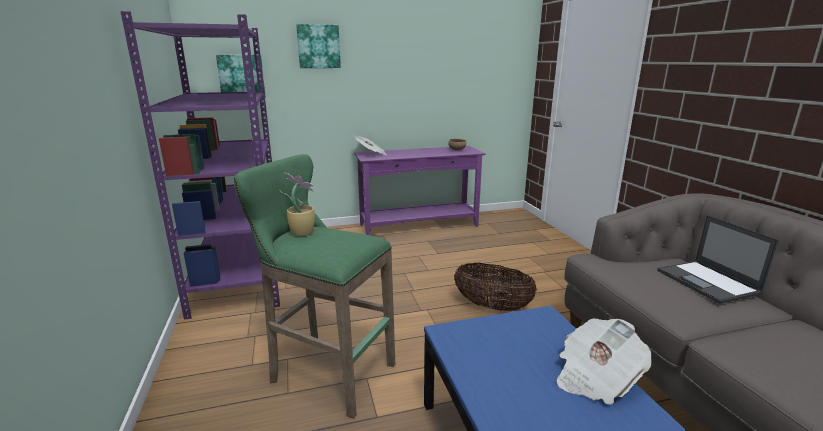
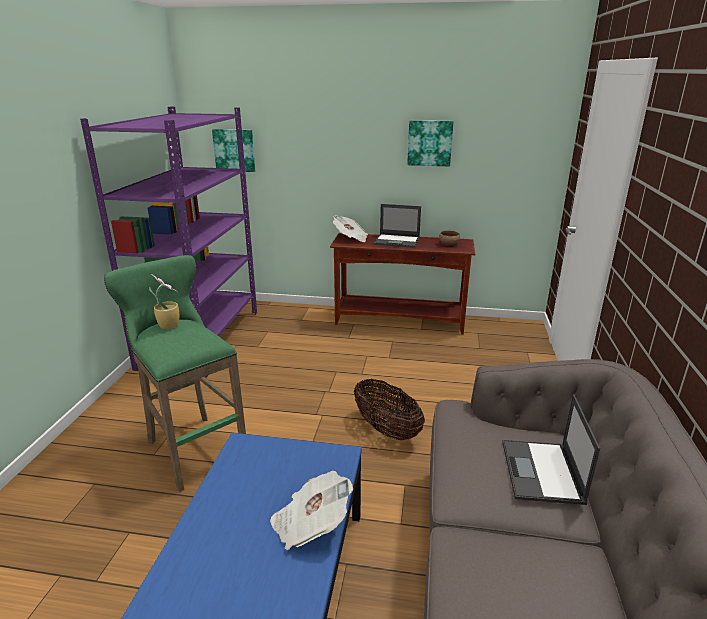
camera: 25 degrees right, 5 degrees up
(318, 46) = (307, 122): picture -> picture (430, 143)
(414, 152) = (397, 241): none -> laptop
(419, 225) = (400, 320): purple console table -> brown console table

